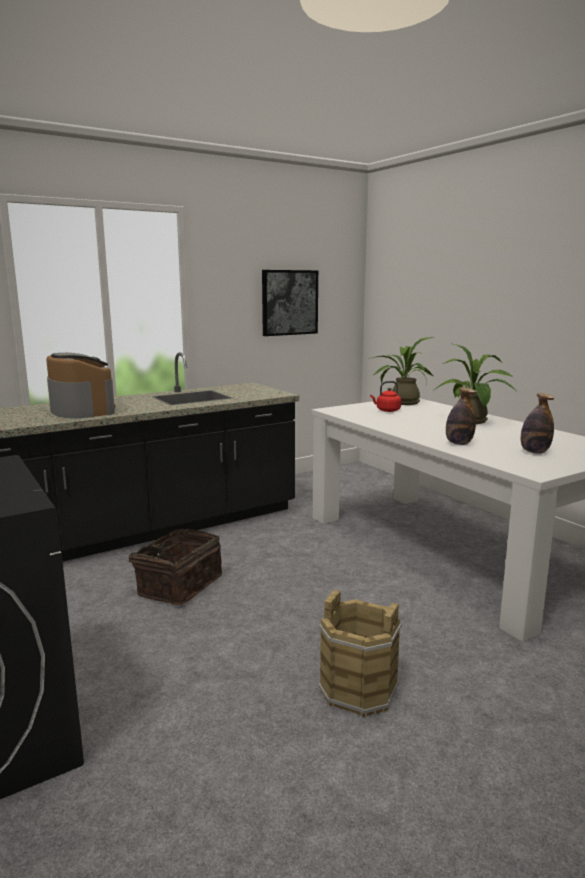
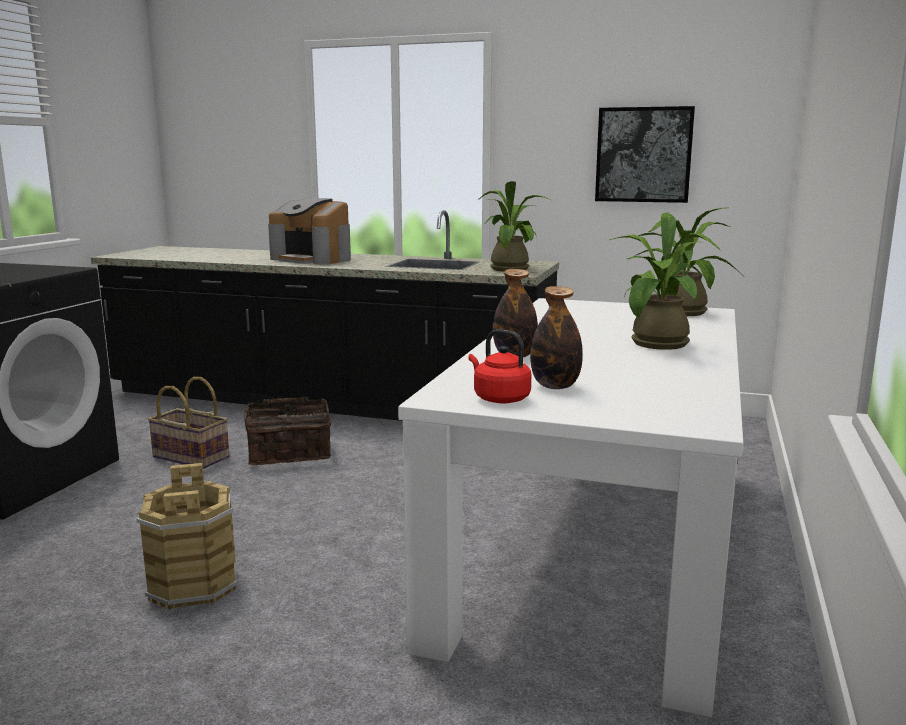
camera: 50 degrees right, 0 degrees up
(82, 410) = (313, 259): coffee machine -> coffee machine turned 105 degrees clockwise
(106, 626) = (190, 457): none -> basket
(257, 392) = (511, 268): none -> potted plant
(387, 410) = (612, 314): red kettle -> red kettle (499, 398)

